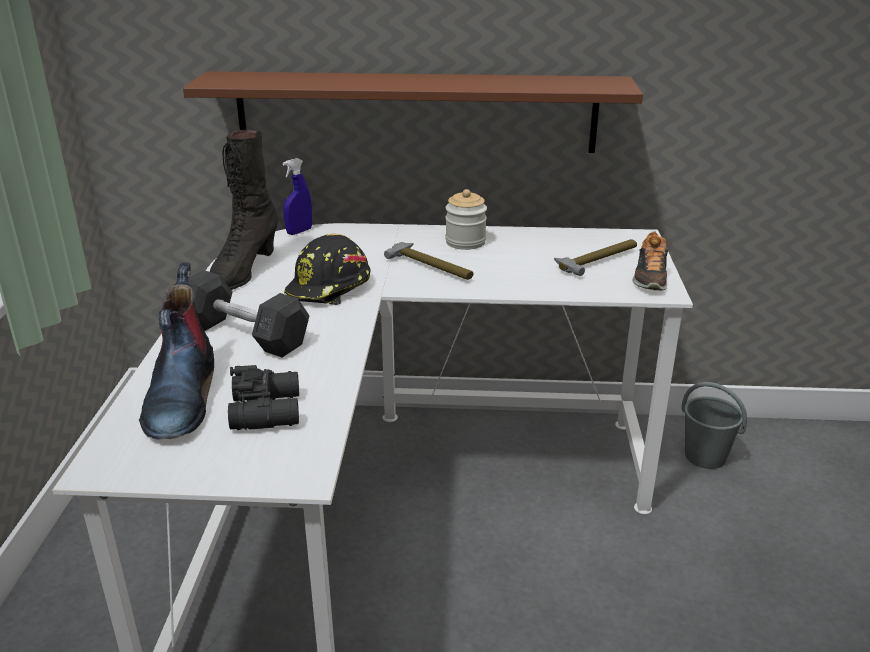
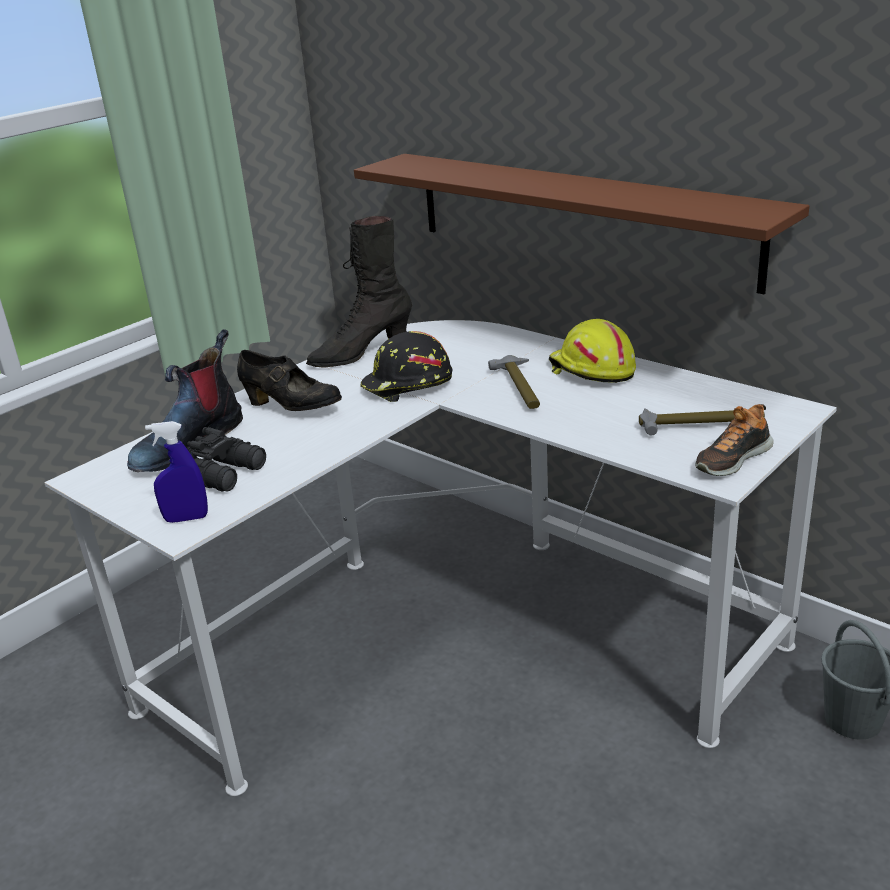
camera: 40 degrees right, 0 degrees up
(244, 334) = (291, 407): grey dumbbell -> black shoe
(299, 231) = (456, 325): blue spray bottle -> blue spray bottle (186, 518)
(465, 242) = (591, 370): jar -> yellow hard hat

